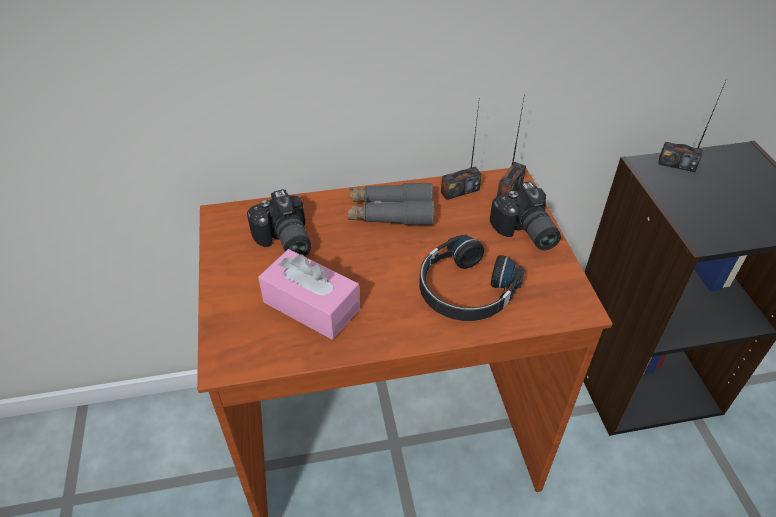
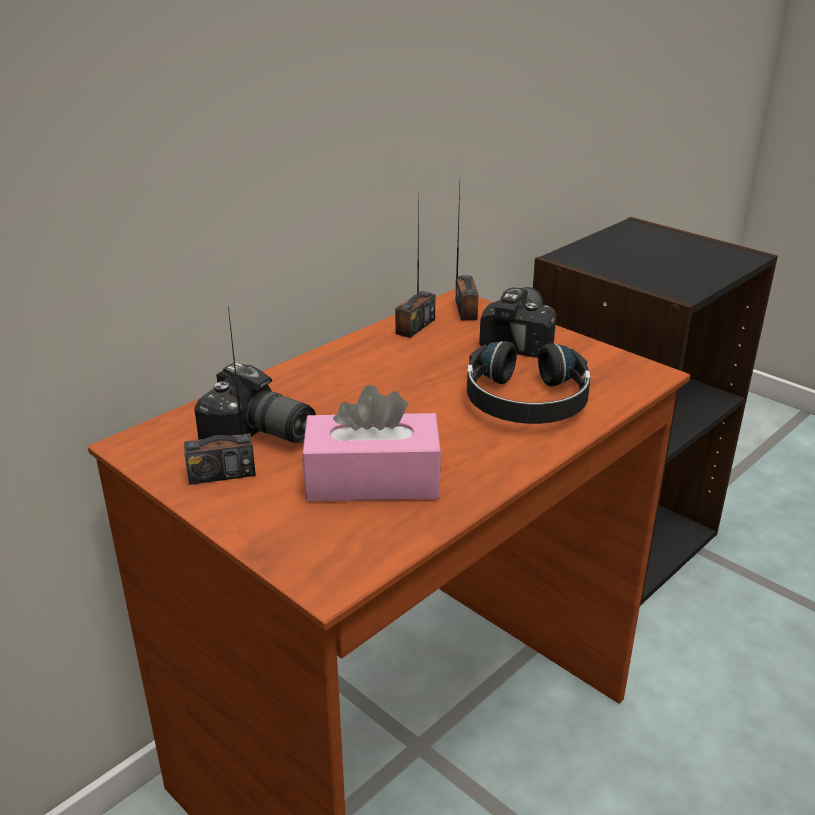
camera: 35 degrees left, 15 degrees down
(390, 213) = (360, 368): grey binoculars -> none
(524, 233) = (524, 337): camera -> camera turned 105 degrees counterclockwise
(677, 164) = (590, 249): radio -> radio (221, 473)

